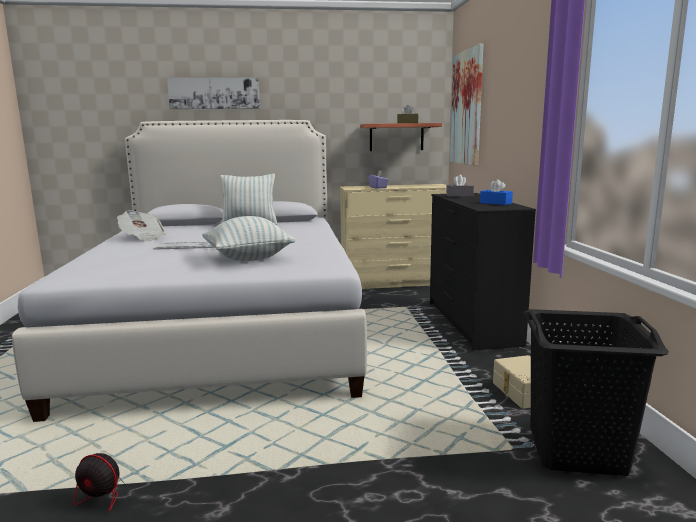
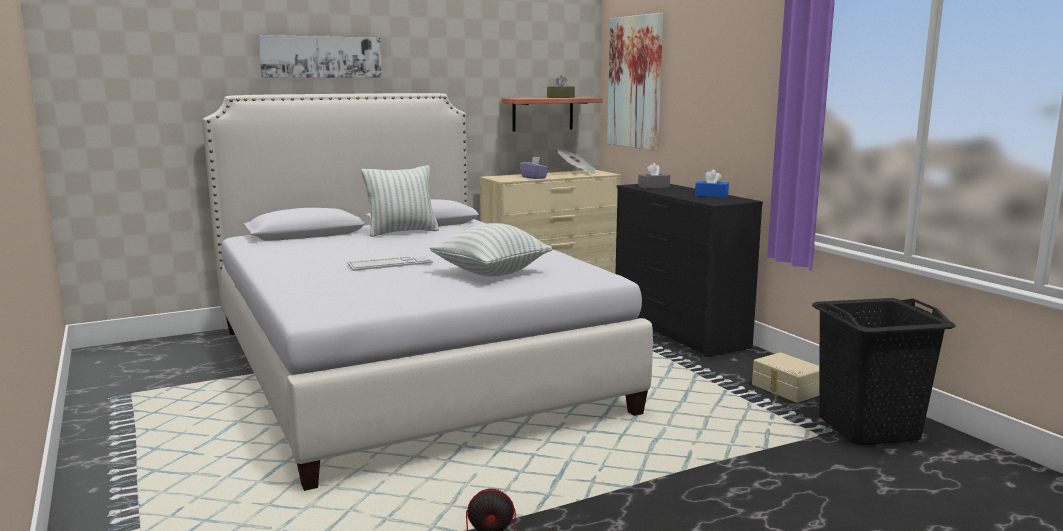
camera: 20 degrees left, 0 degrees up
(142, 238) = (297, 257): newspaper -> newspaper (577, 172)

